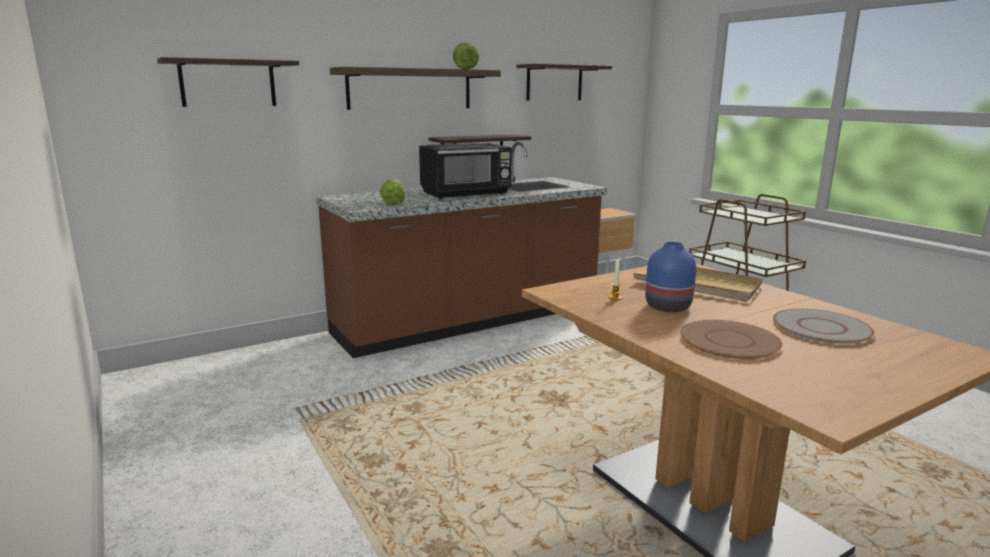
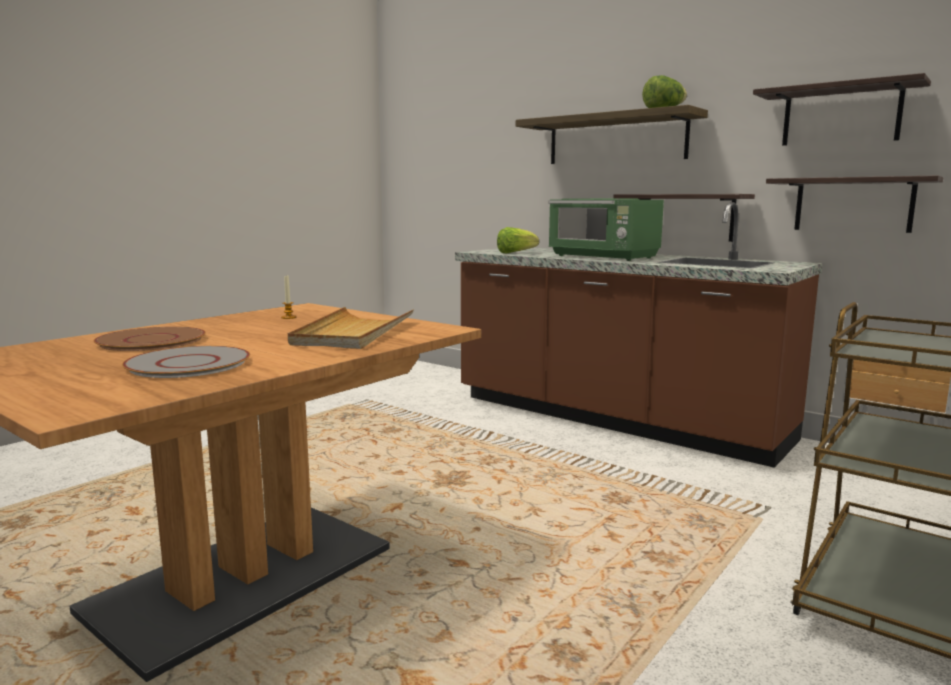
camera: 70 degrees right, 5 degrees down
(228, 83) = (467, 144): shelf -> shelf (853, 205)
(466, 194) = (604, 257): black microwave -> green microwave
(668, 307) = (261, 328): blue vase -> none

